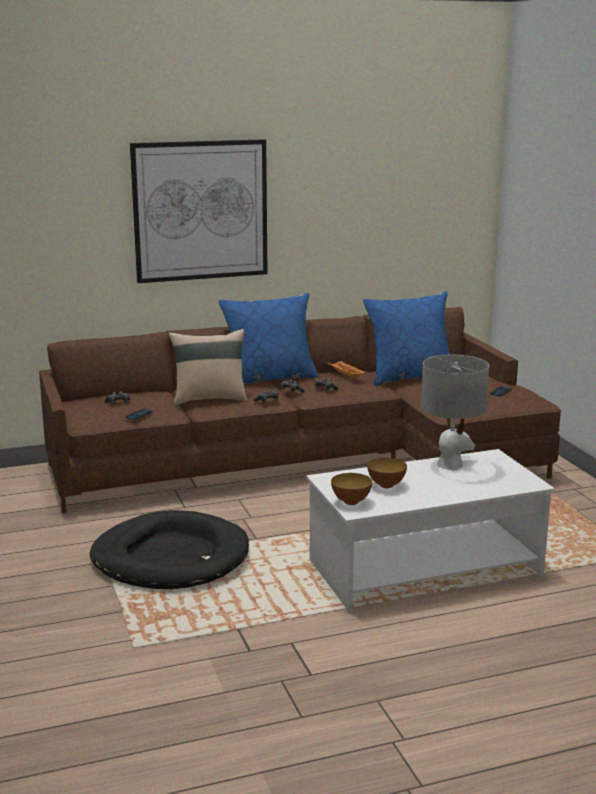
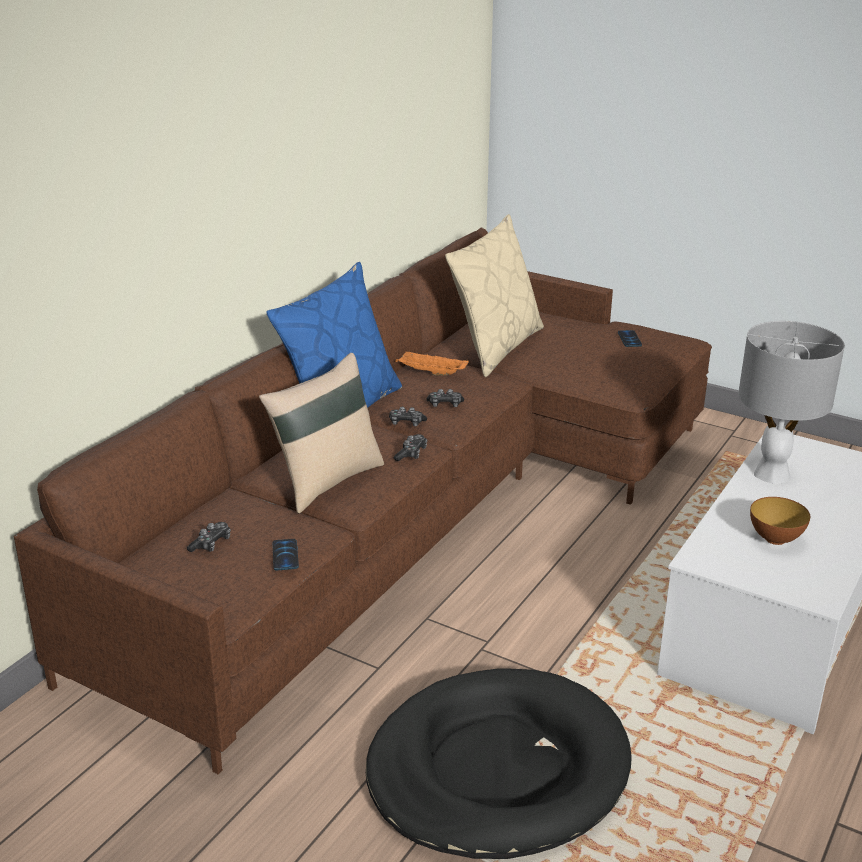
camera: 40 degrees left, 10 degrees up
(200, 210) = (202, 162): picture -> none
(351, 502) = (791, 586): bowl -> none
(409, 376) = (495, 347): blue pillow -> beige pillow

